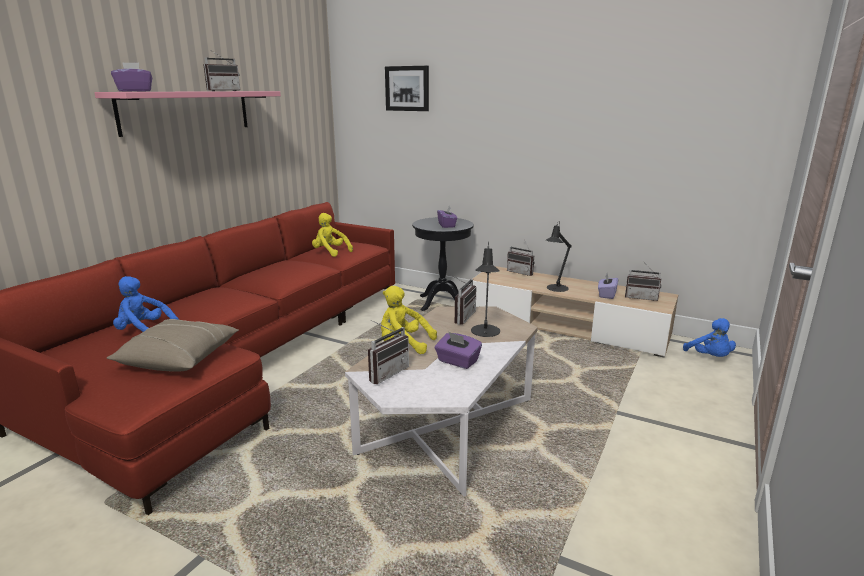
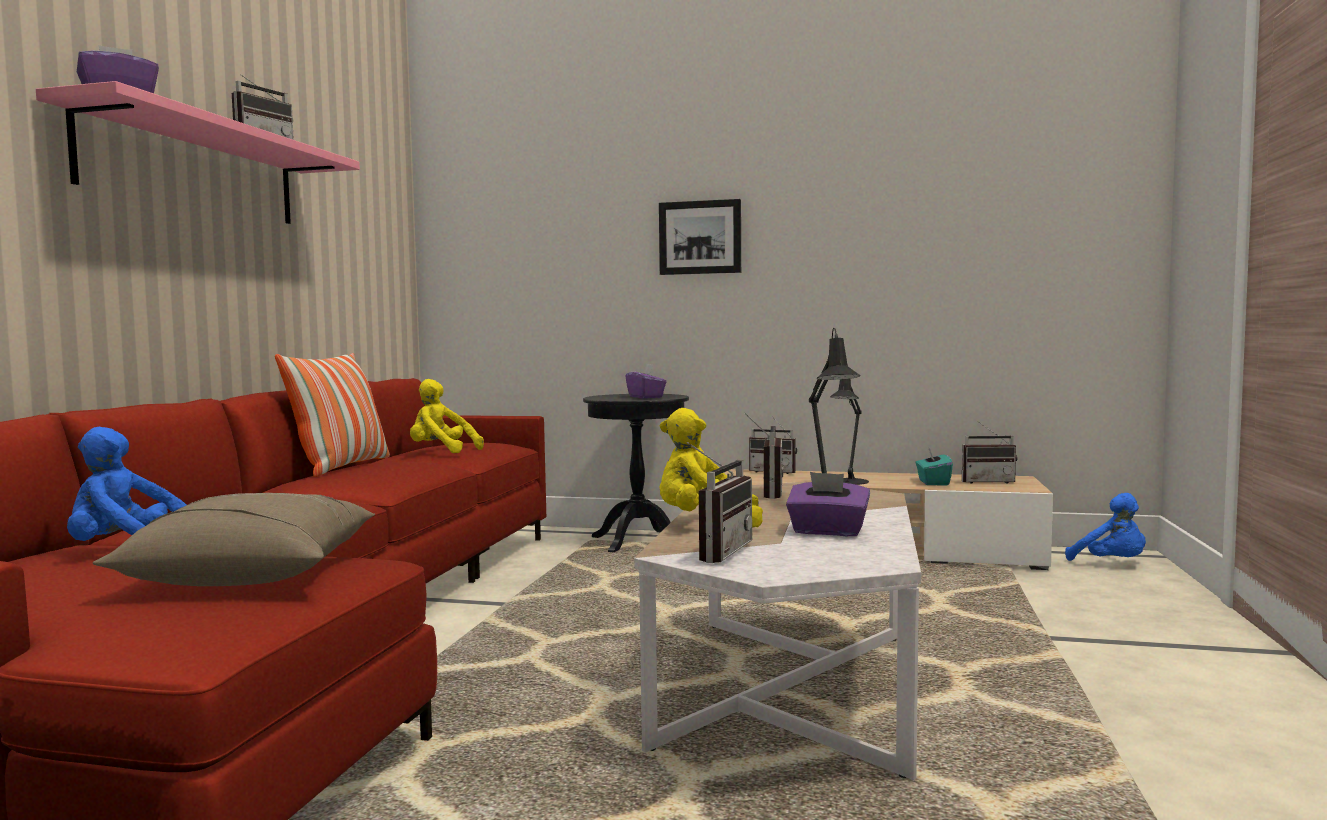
camera: 15 degrees left, 15 degrees down
(271, 265) = (341, 467): none -> pillow
(407, 88) = (556, 187): picture -> picture (700, 237)
(606, 294) = (933, 482): purple tissue box -> turquoise tissue box

